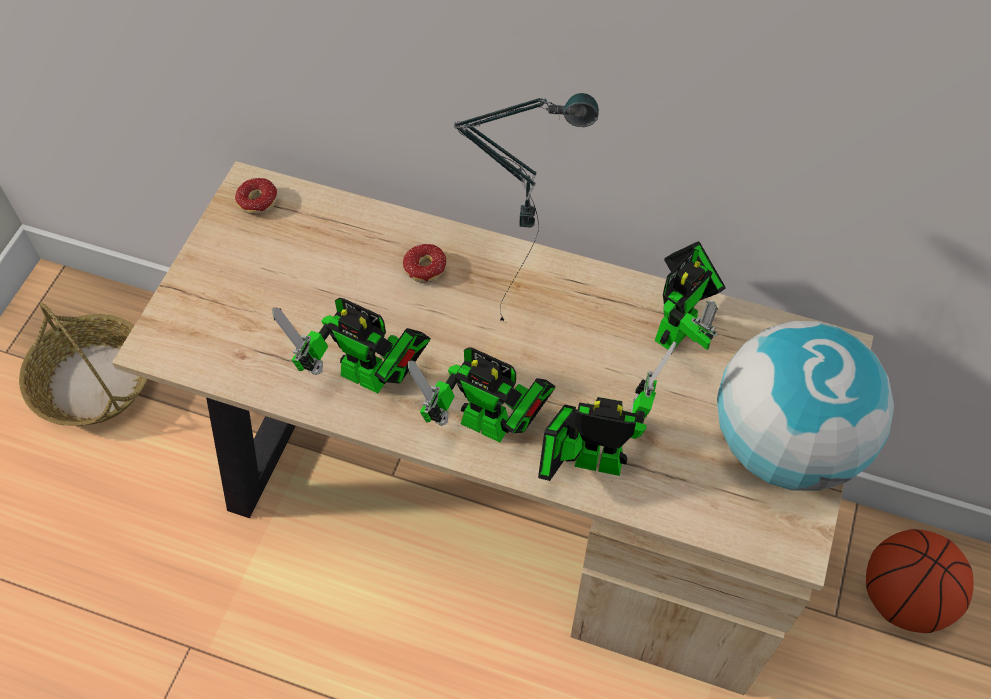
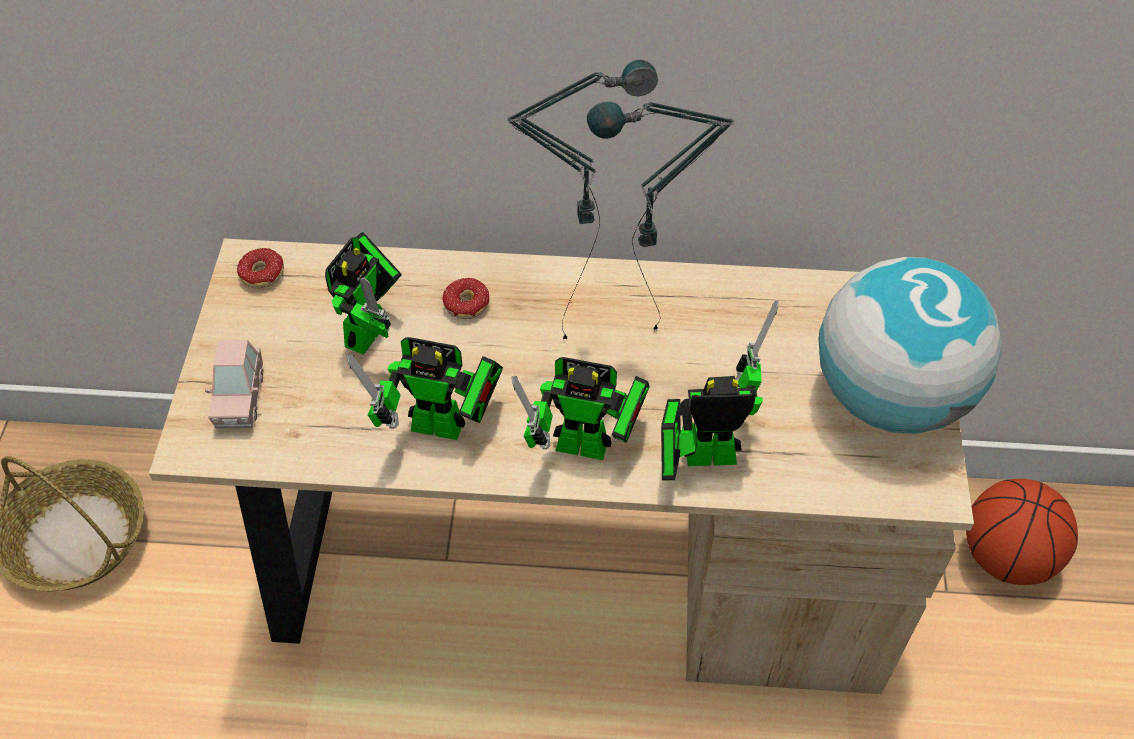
camera: 15 degrees left, 5 degrees down
(205, 312) = (240, 398): none -> pink toy car
(571, 343) = (644, 346): none -> table lamp
(680, 327) = (748, 308): toy robot -> toy robot (370, 328)

